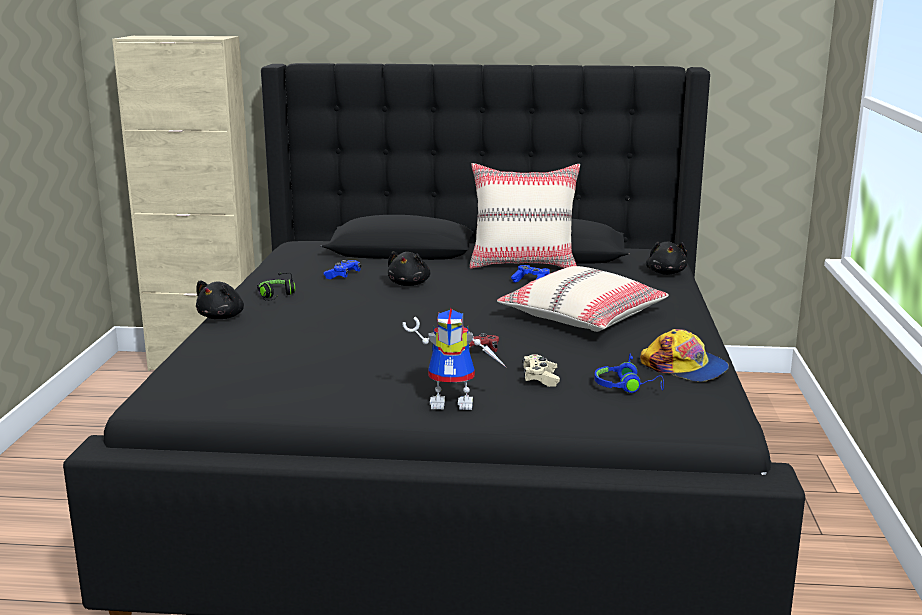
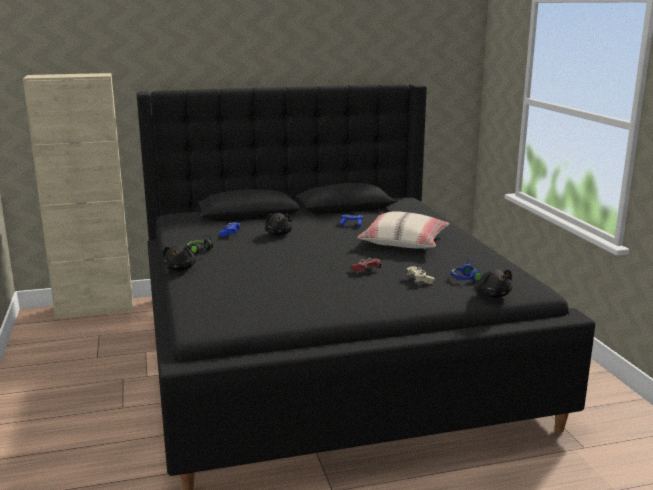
camera: 20 degrees left, 0 degrees up
(455, 402) = (387, 300): toy robot -> none
(523, 264) = (335, 214): beige pillow -> none
(666, 273) = (422, 211): black plush toy -> black plush toy (492, 295)
(685, 368) = (489, 264): cap -> none

